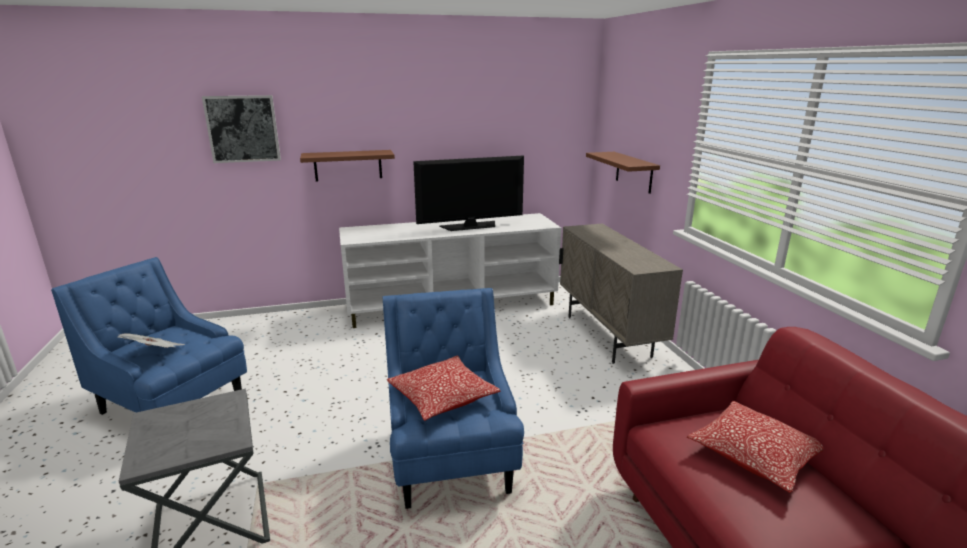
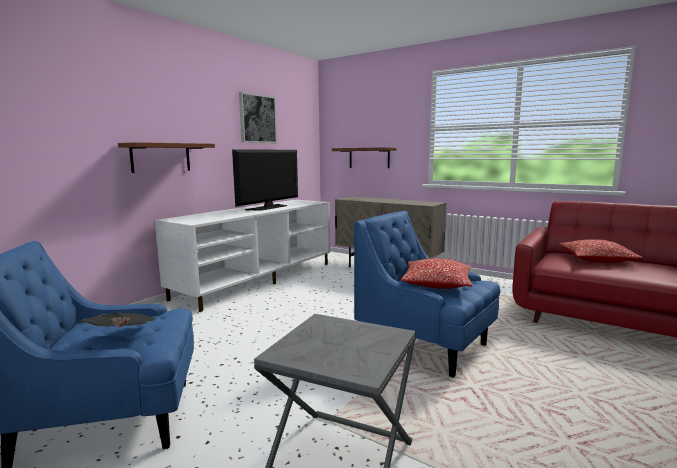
camera: 40 degrees left, 10 degrees down
(243, 129) = (55, 112): picture -> picture (257, 119)

